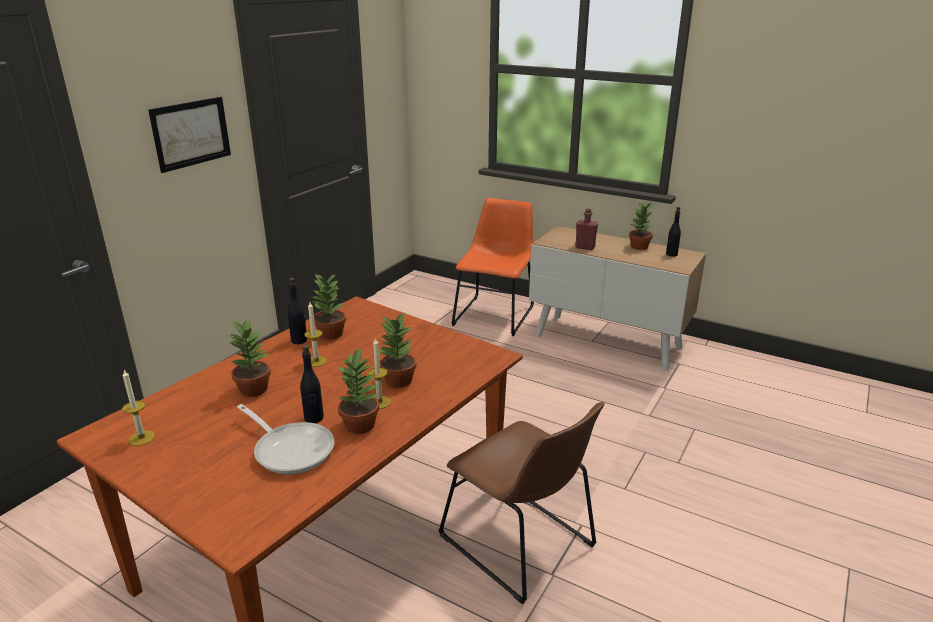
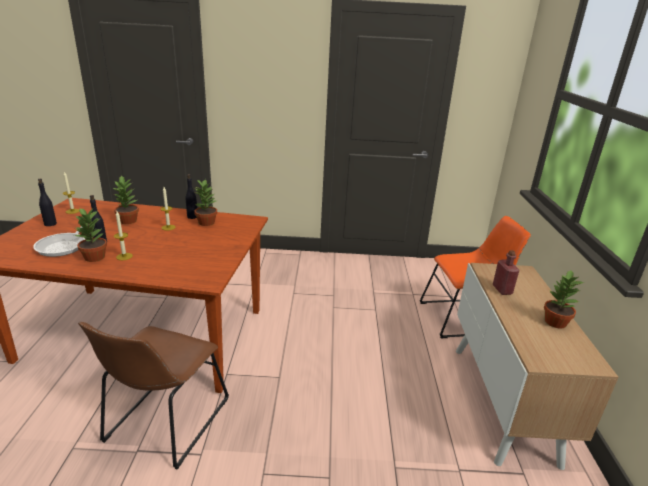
camera: 60 degrees right, 0 degrees up
(191, 133) = (276, 88): picture -> none
(398, 381) = (154, 255): potted plant -> none
(671, 254) = (568, 348): black bottle -> black bottle (50, 224)

